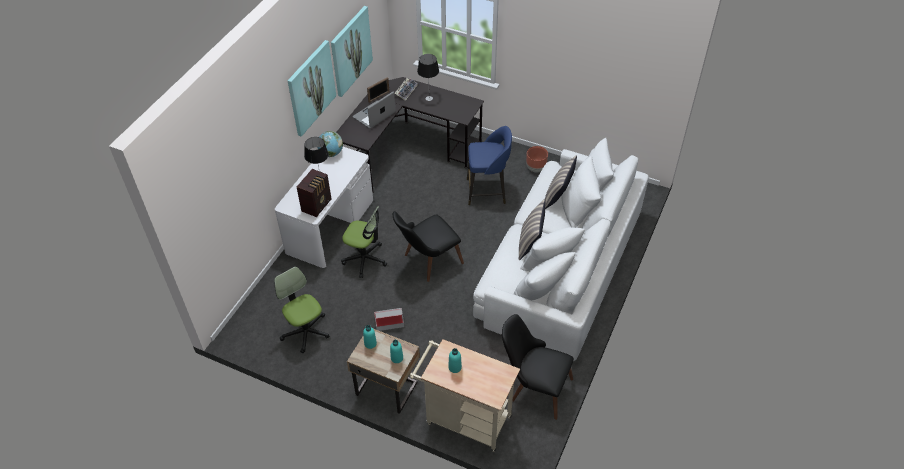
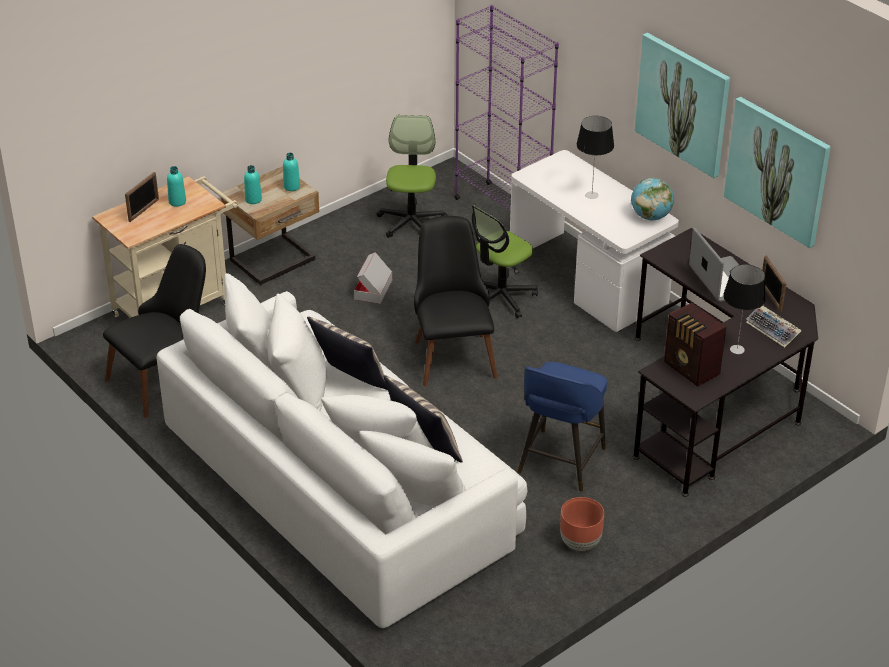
camera: 115 degrees right, 10 degrees down
(272, 289) = (502, 211): none -> purple bookcase
(305, 331) = (411, 222): office chair -> office chair turned 75 degrees counterclockwise
(317, 205) = (547, 183): radio -> radio (691, 369)
(476, 381) = (144, 210): none -> picture frame

